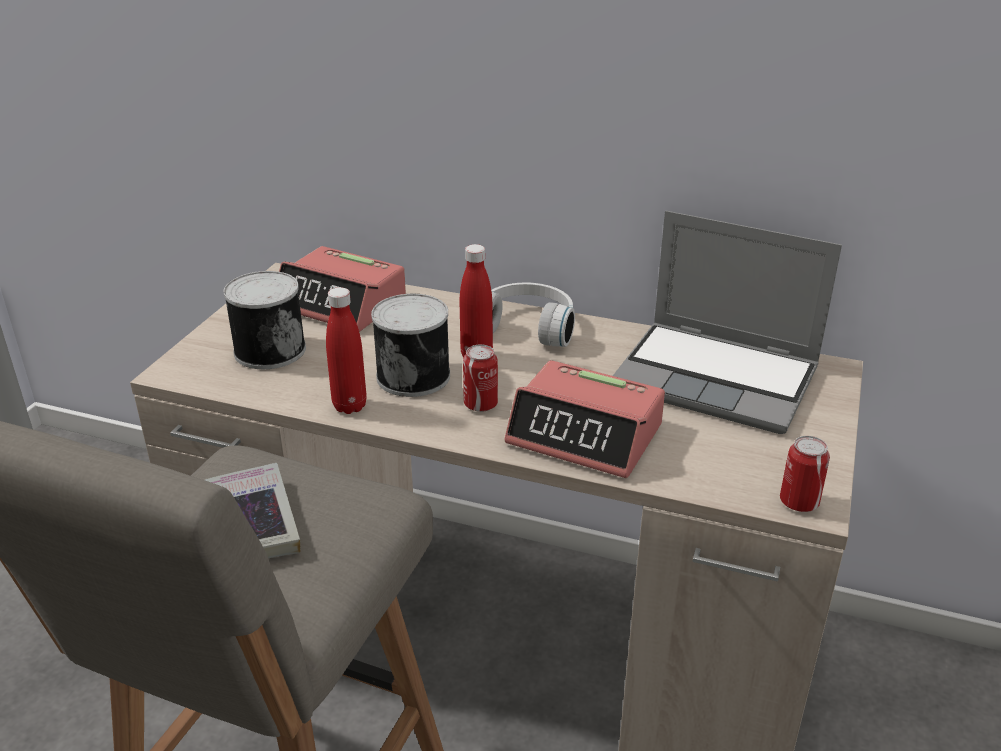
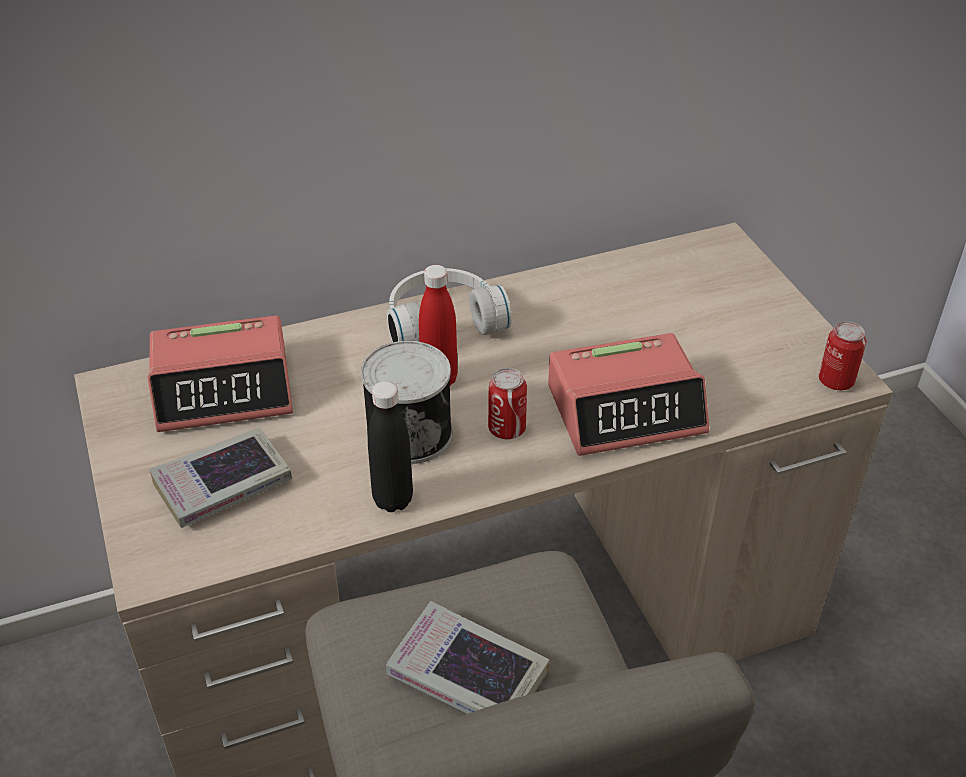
camera: 40 degrees left, 10 degrees up
(269, 349) = (223, 484): can -> book
(349, 406) = (393, 500): red bottle -> black bottle
(718, 378) = (658, 295): laptop -> none

